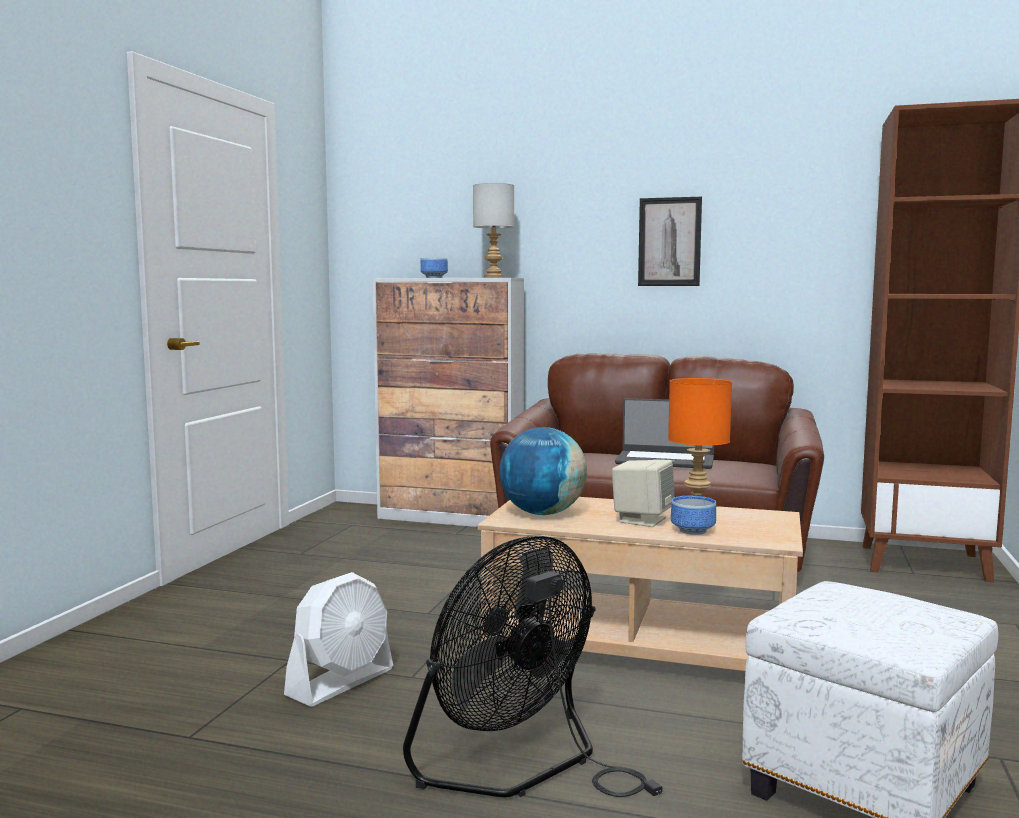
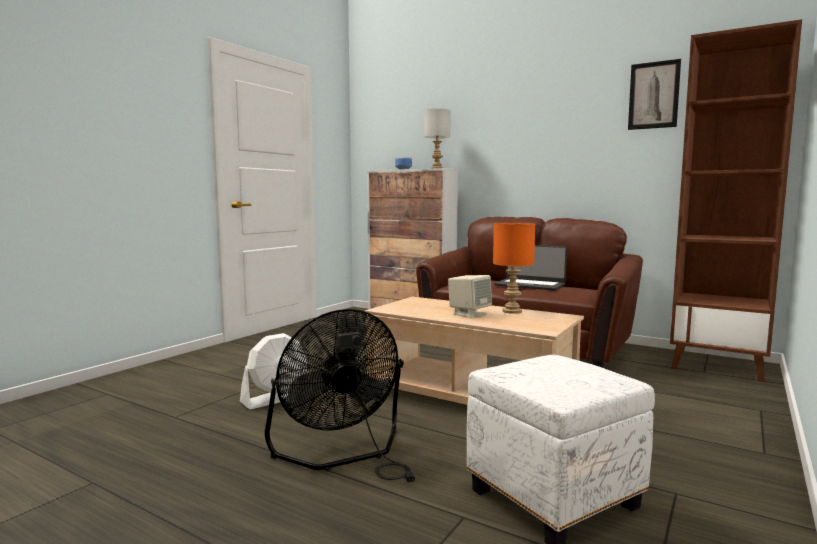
camera: 15 degrees right, 0 degrees up
(542, 513) = (411, 307): globe -> none
(669, 242) = (549, 143): picture -> picture (653, 95)
(691, 530) = (493, 321): bowl -> none

